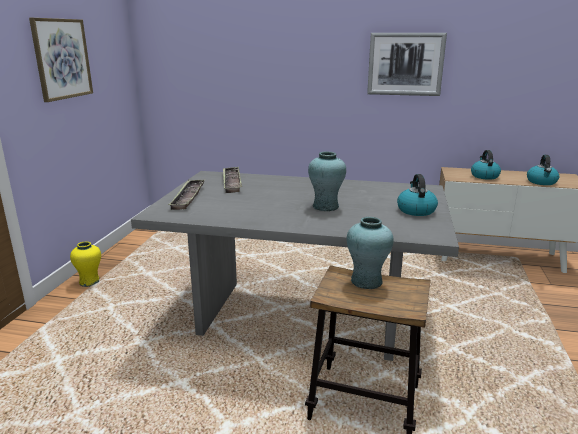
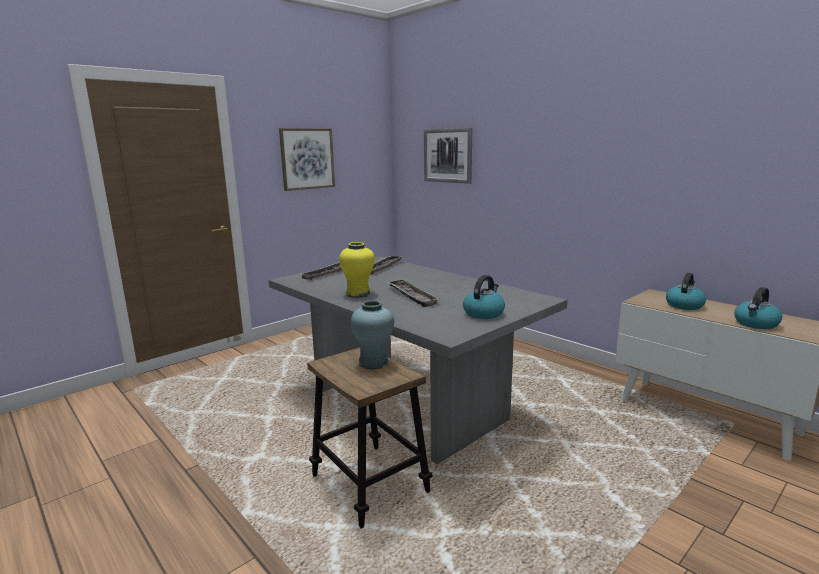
camera: 35 degrees right, 5 degrees down
(89, 281) = (298, 336): yellow vase -> yellow vase (358, 294)
(325, 206) = (411, 296): turquoise vase -> tray
(405, 64) = (612, 166): picture -> picture (447, 155)

